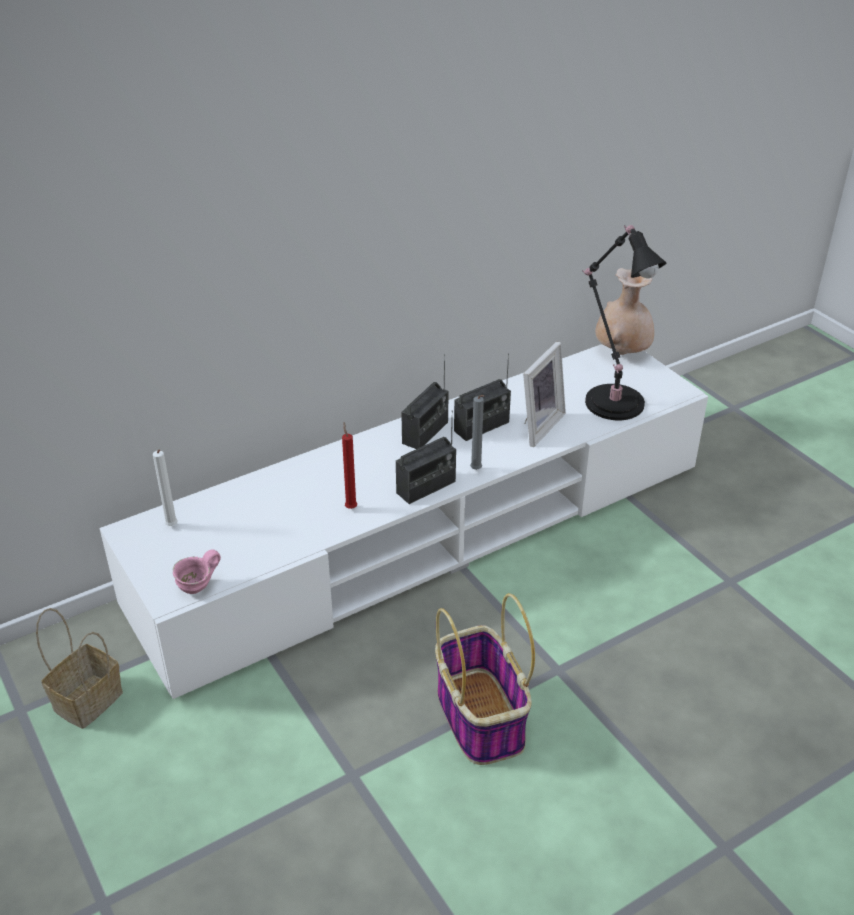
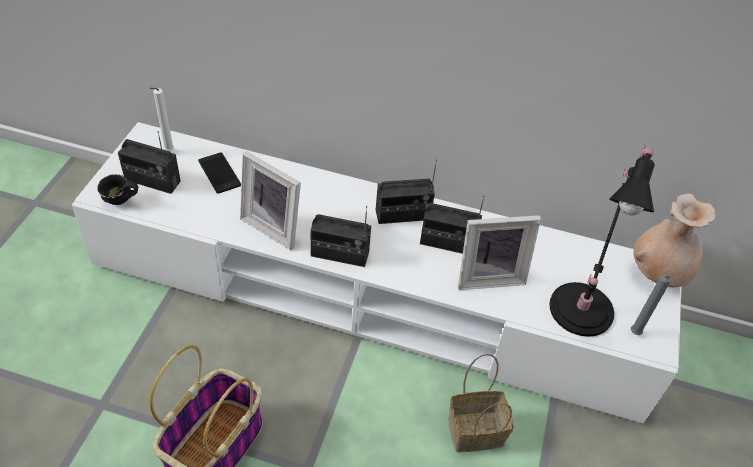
camera: 45 degrees right, 10 degrees up
(89, 699) = (66, 225): basket -> basket (477, 430)
(197, 554) = (152, 181): none -> radio
(199, 588) = (120, 203): pink mug -> black mug
(243, 508) = (219, 173): none -> phone
(350, 507) = (275, 226): red candle -> picture frame
(476, 470) = (391, 272): grey candle -> grey candle (634, 334)

